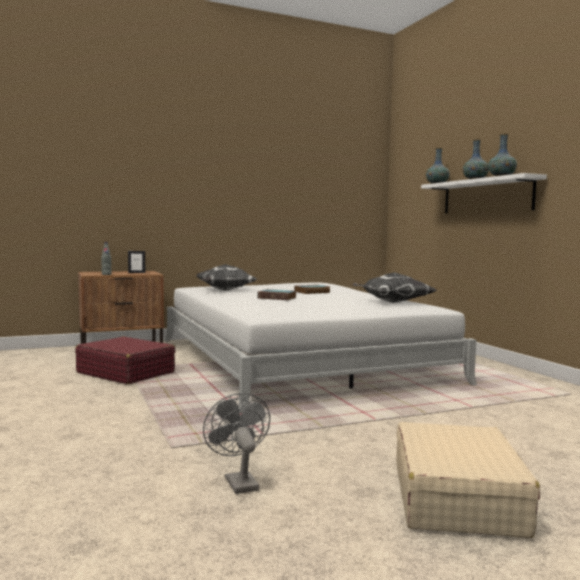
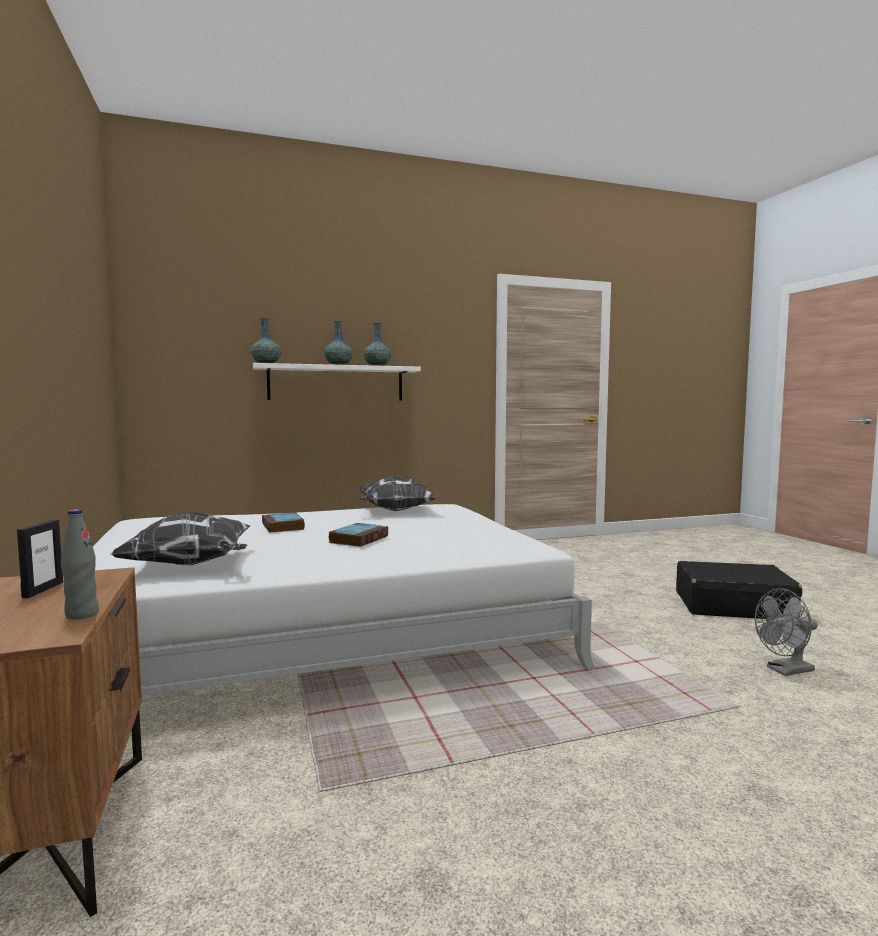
camera: 85 degrees left, 0 degrees up
(125, 372) = (355, 790): red suitcase -> none
(457, 498) = (732, 605): beige suitcase -> black suitcase

